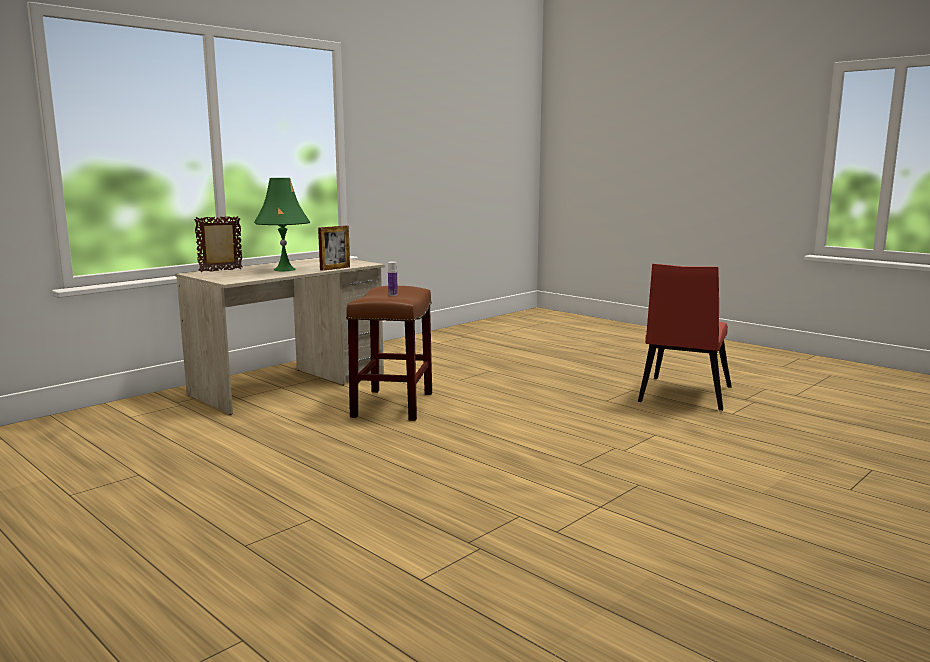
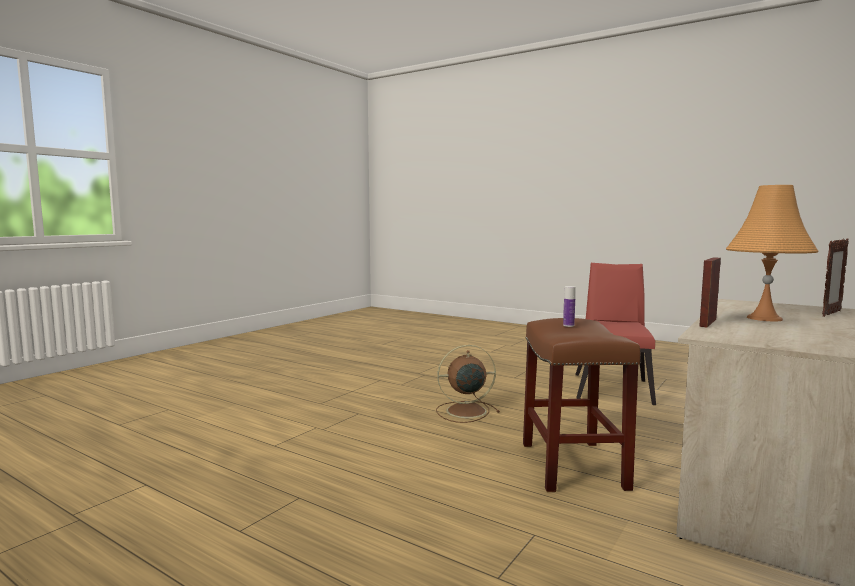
camera: 170 degrees right, 5 degrees down
(284, 269) = (764, 318): green table lamp -> orange table lamp
(446, 458) = (464, 411): none -> brown fan
(682, 396) = (171, 519): red chair -> red chair (613, 387)

